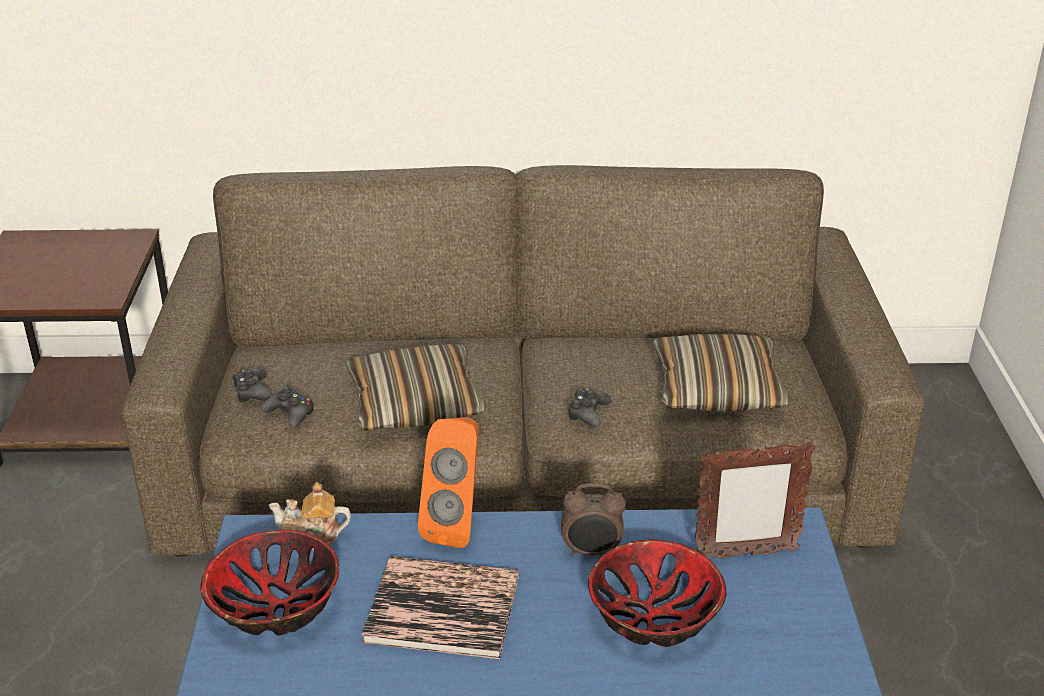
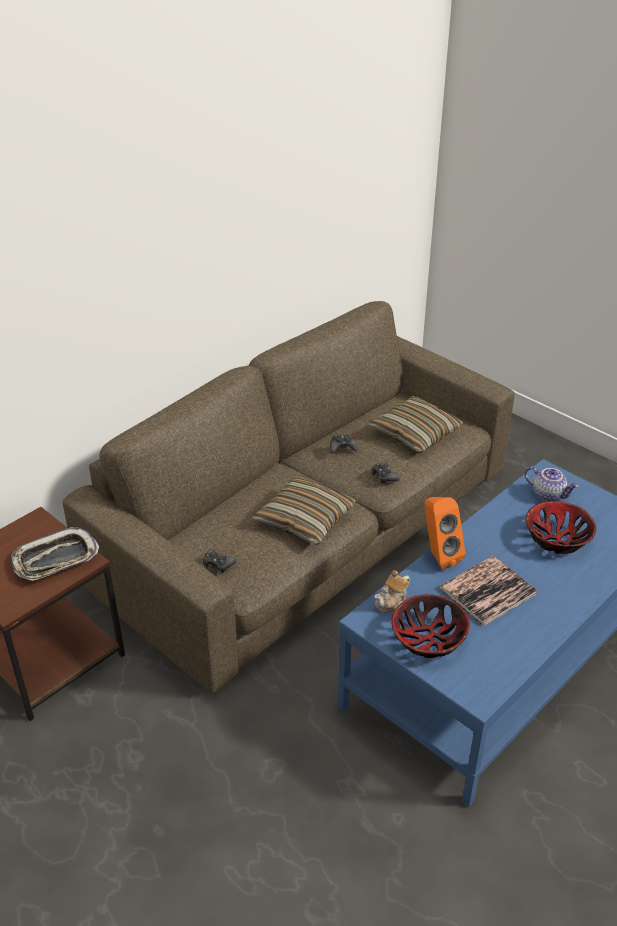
camera: 45 degrees left, 5 degrees up
(84, 280) = (55, 559): none -> tray
(290, 413) = (258, 562): black game controller -> black game controller (343, 447)
(591, 552) = (500, 530): alarm clock -> none
(744, 555) = (548, 494): picture frame -> teapot

